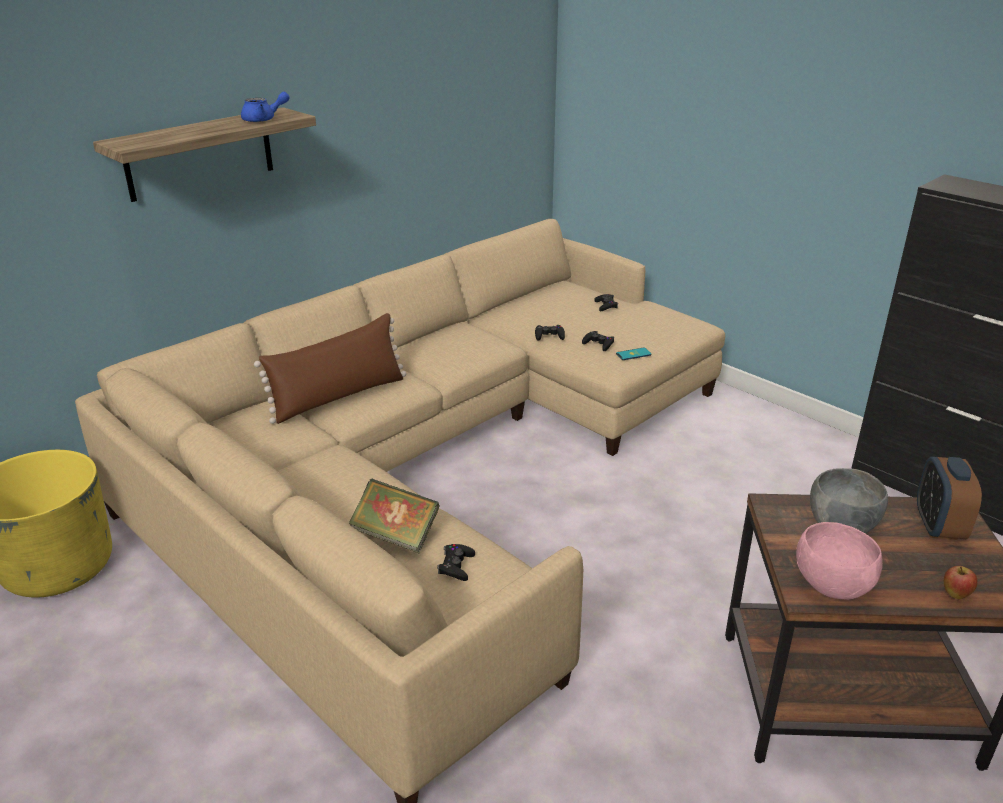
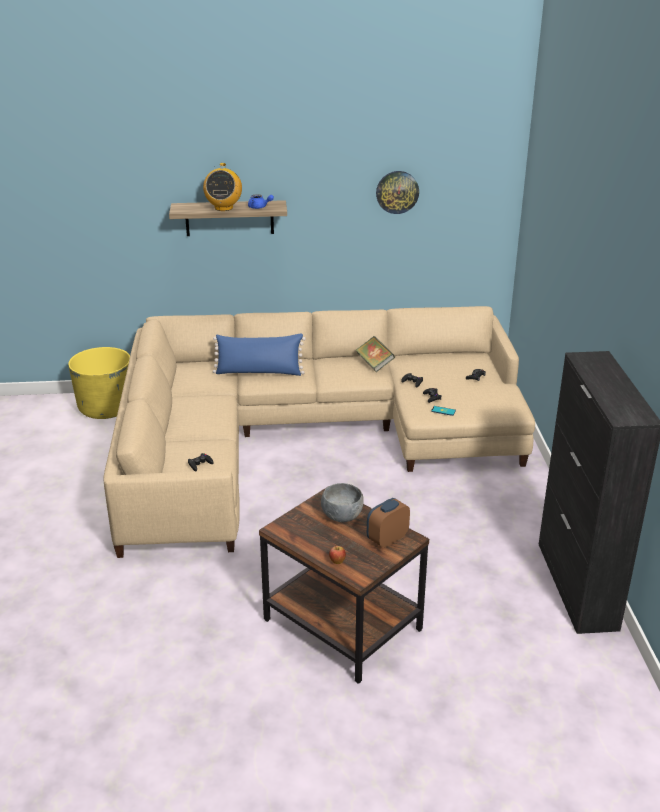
camera: 40 degrees right, 0 degrees up
(205, 130) = (223, 208): none -> radio
(339, 397) = (259, 372): brown pillow -> blue pillow
(396, 535) = (195, 442): book -> book (374, 364)
(427, 72) = (397, 192): none -> wall clock
(831, 587) = (291, 532): pink bowl -> none

